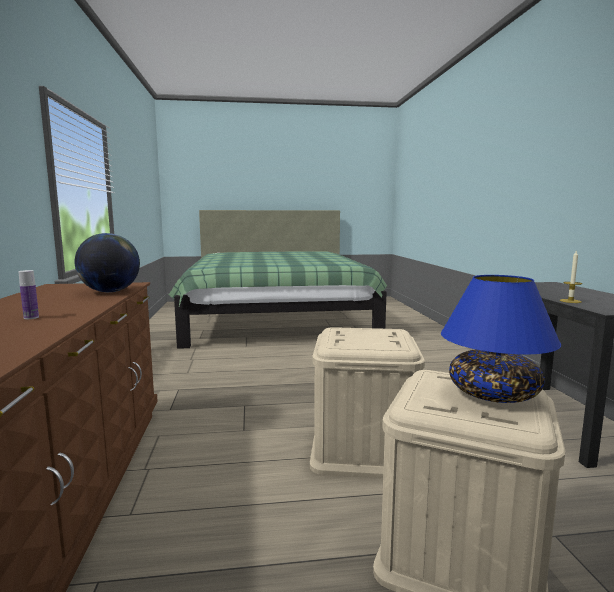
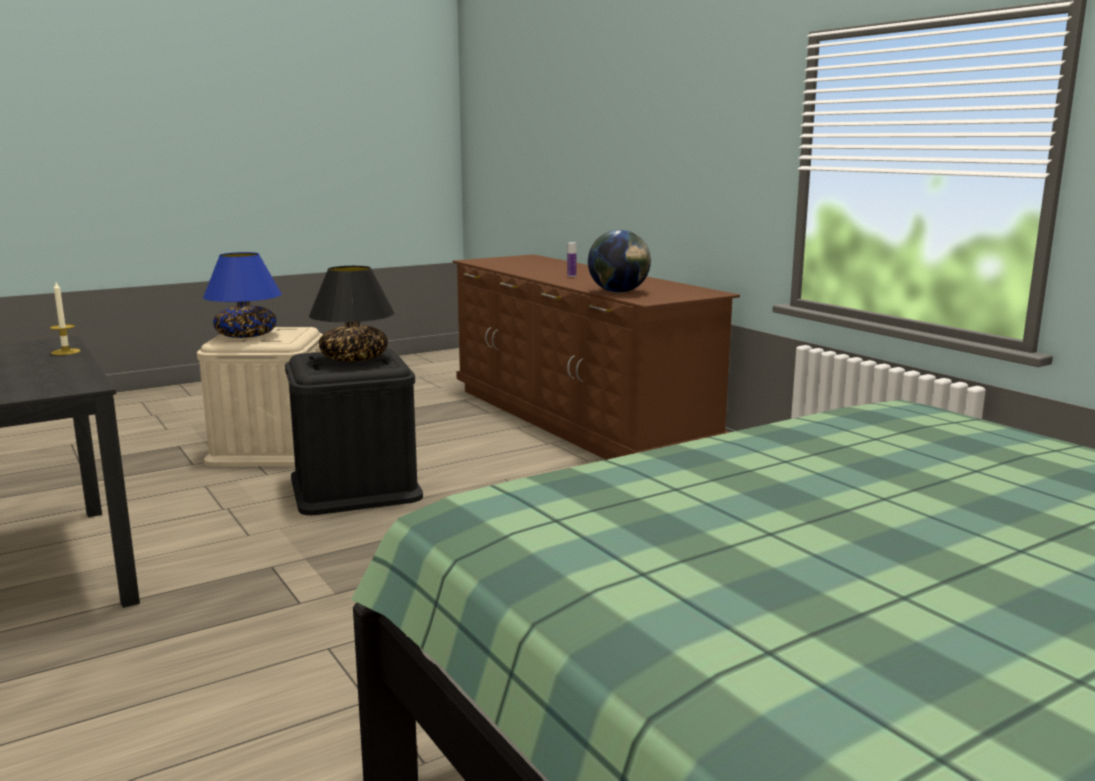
camera: 155 degrees right, 5 degrees up
(361, 337) = (353, 359): none -> black table lamp
(364, 447) = (355, 487): beige storage box -> black storage box

